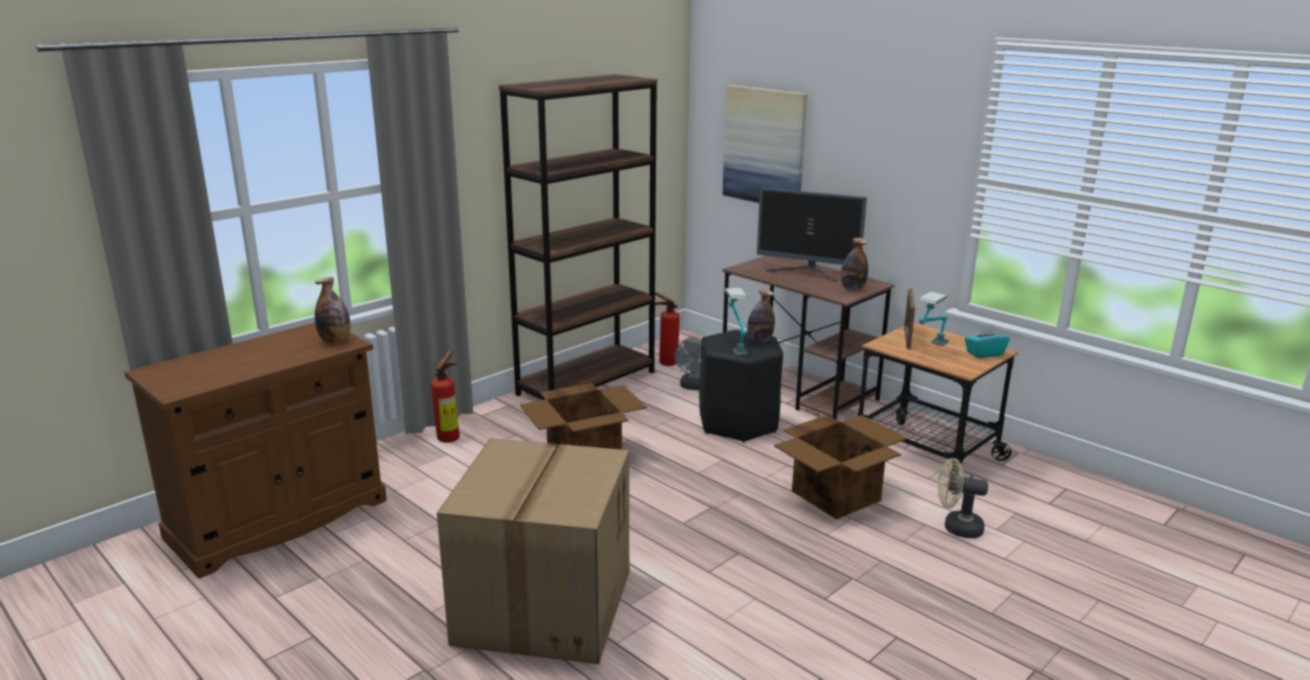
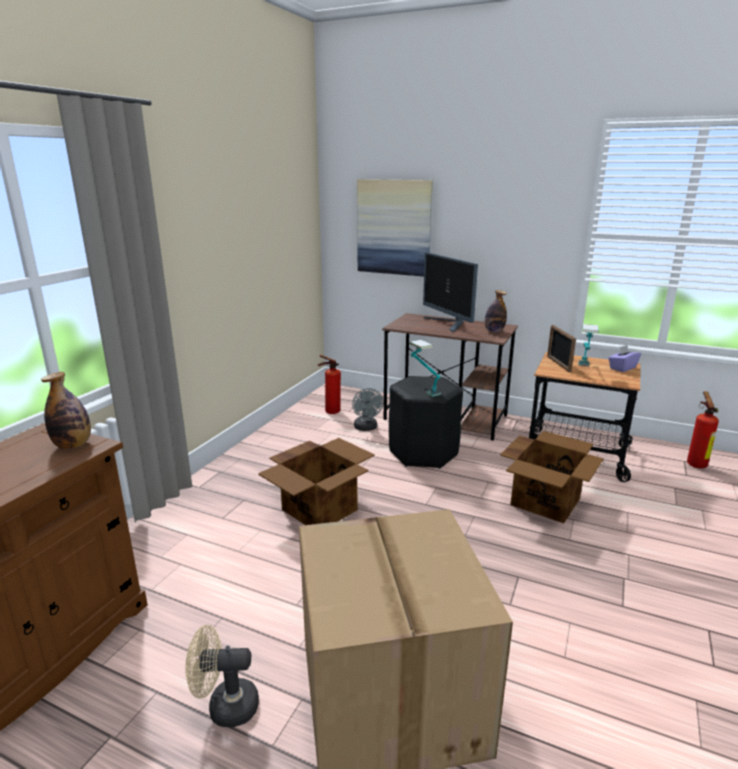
camera: 20 degrees left, 0 degrees up
(451, 437) = (181, 515): fire extinguisher -> fire extinguisher (695, 463)
(587, 383) = (277, 439): brown bookcase -> none
(759, 340) = (438, 382): bottle -> none
(807, 273) = (448, 324): monitor -> monitor turned 60 degrees clockwise
(956, 527) = (650, 510): beige fan -> beige fan (225, 707)
(984, 353) = (622, 368): turquoise tissue box -> purple tissue box

